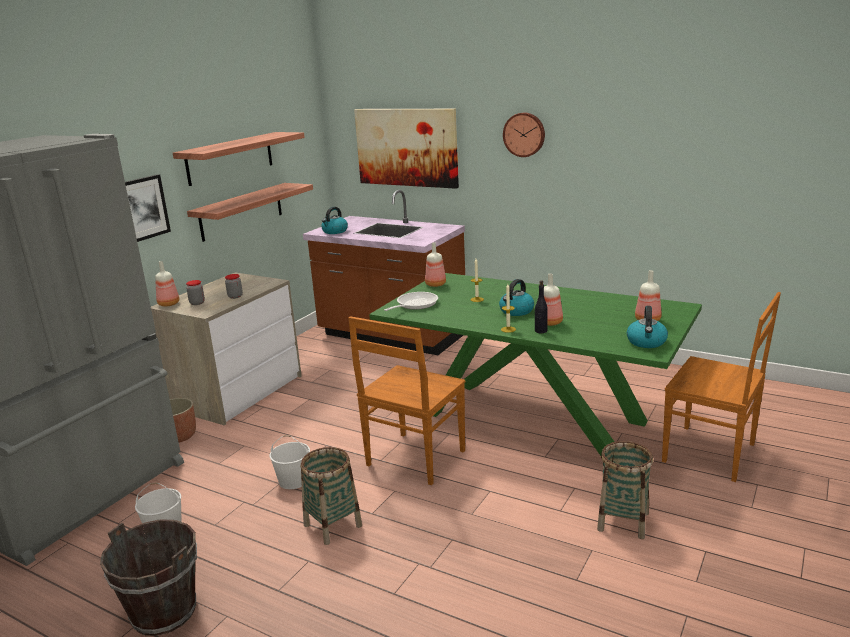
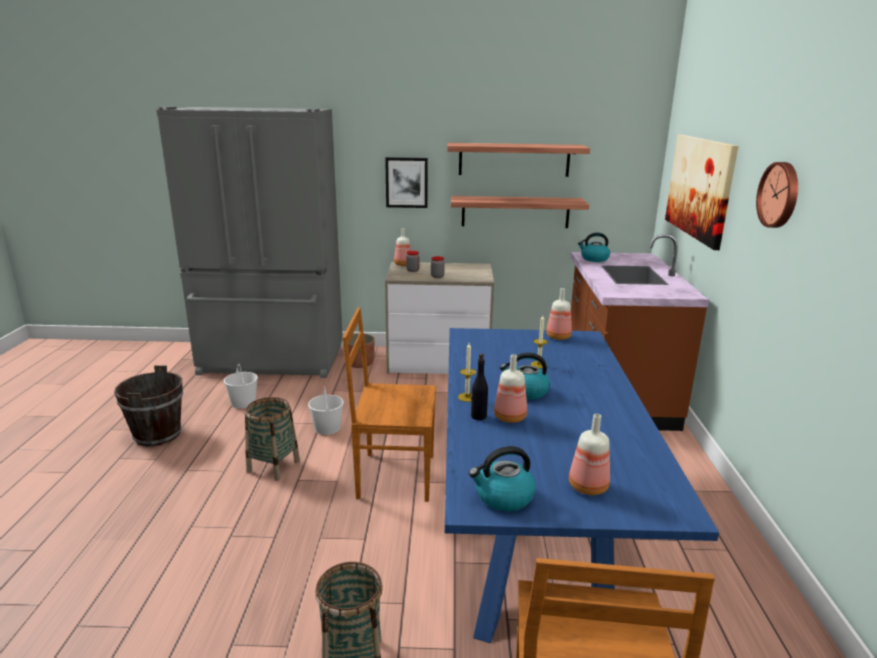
camera: 60 degrees right, 0 degrees up
(414, 305) = (491, 340): frying pan -> none
(532, 418) = (531, 530): green dining table -> blue dining table

